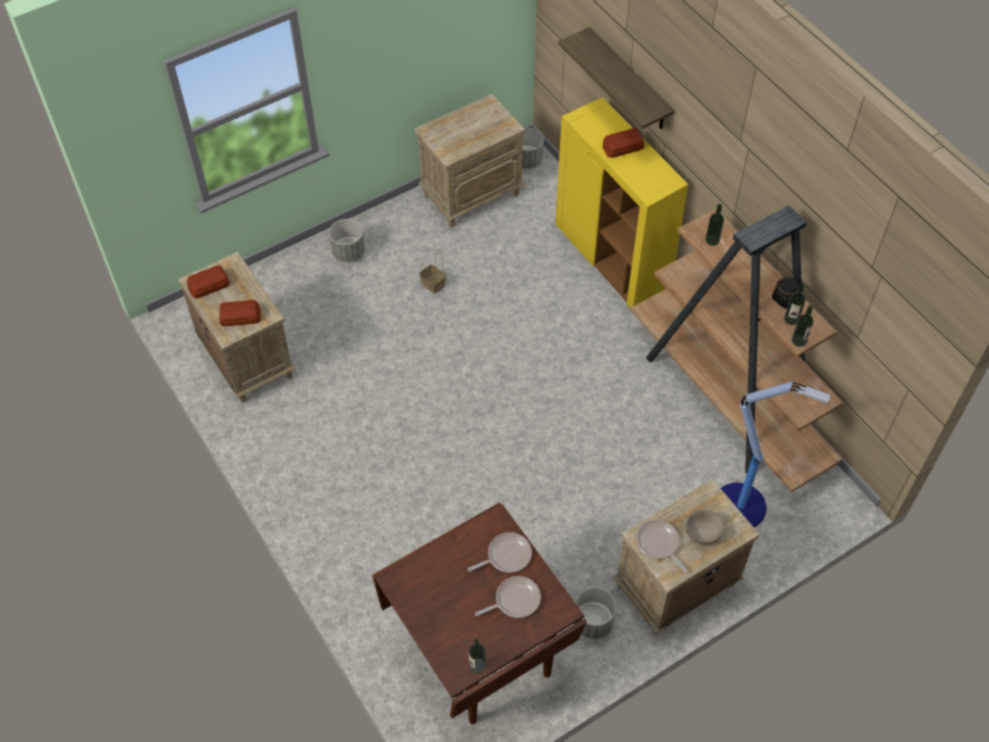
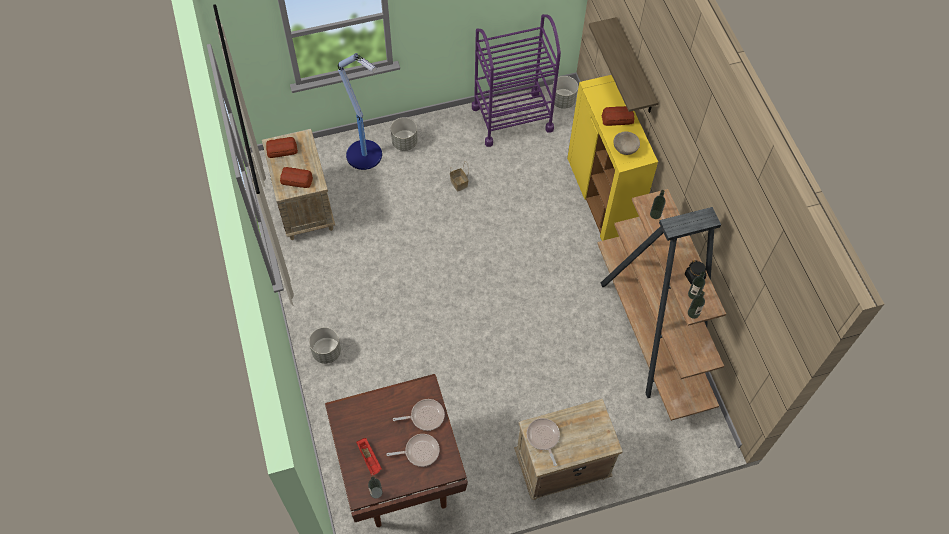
camera: 15 degrees right, 5 degrees up
(454, 626) = (369, 459): none -> red tray
(472, 194) = (512, 118): beige nightstand -> purple cart
(592, 622) = (489, 476): grey planter -> grey planter (326, 352)
(702, 533) = (579, 438): beige bowl -> beige bowl (625, 148)
(742, 506) = (633, 419): floor lamp -> floor lamp (365, 155)

